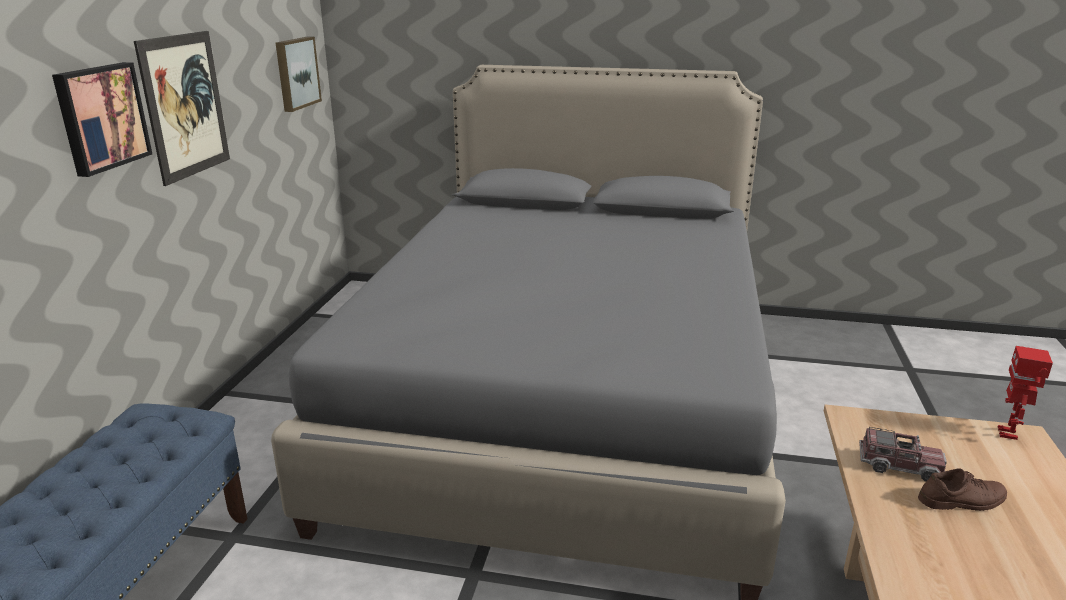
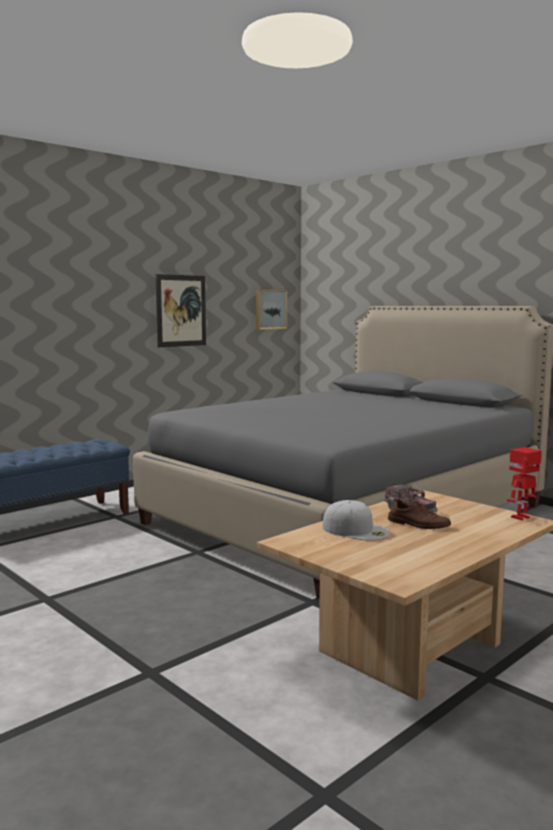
camera: 35 degrees right, 15 degrees down
(101, 117) = (127, 305): picture -> none
(937, 553) = (356, 530): none -> white cap

